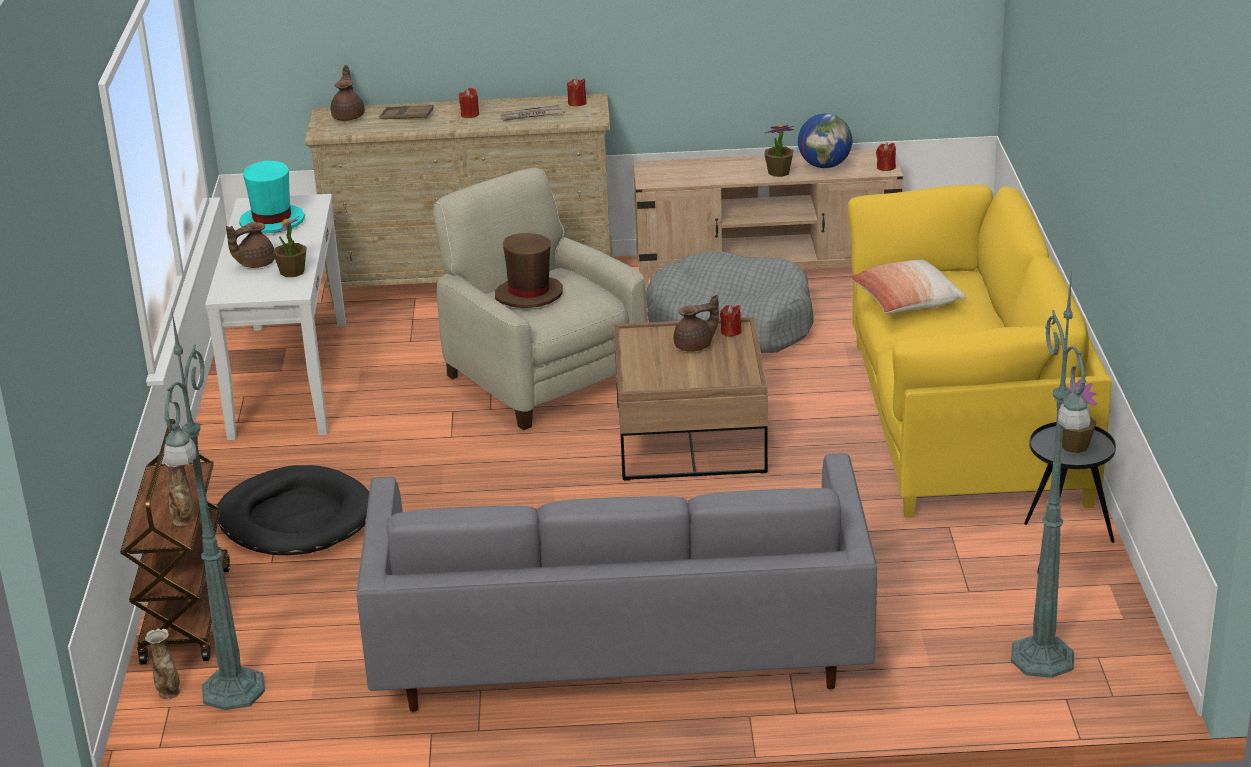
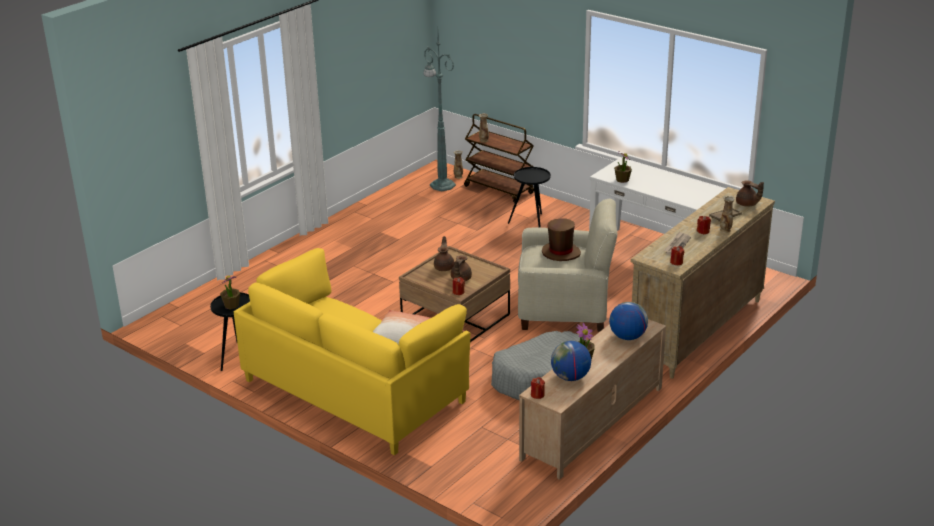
camera: 130 degrees right, 0 degrees up
(254, 263) = (643, 175): brown teapot -> brown teapot (444, 267)
(272, 221) = (686, 190): turquoise hat -> none
(295, 518) = (531, 223): black dog bed -> black side table
(446, 106) = (725, 230): none -> vase
(618, 650) = (349, 246): grey sofa -> none
(693, 169) = (627, 337): none -> globe
(1043, 660) = (200, 314): green floor lamp -> none

